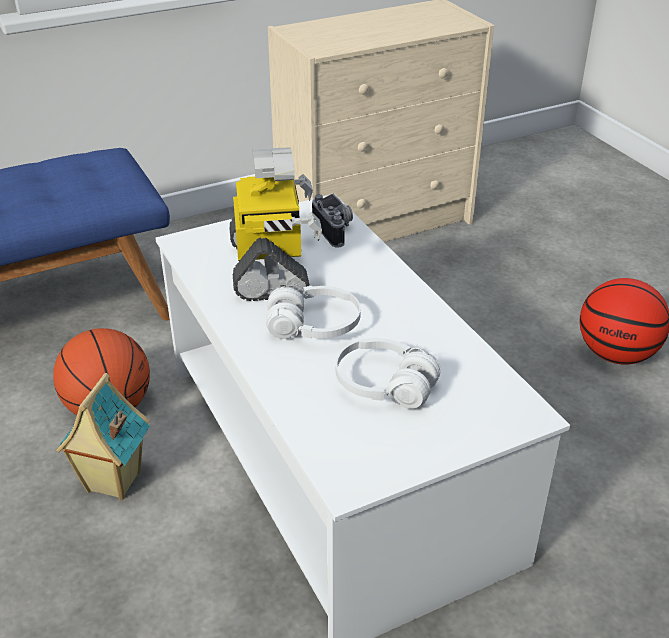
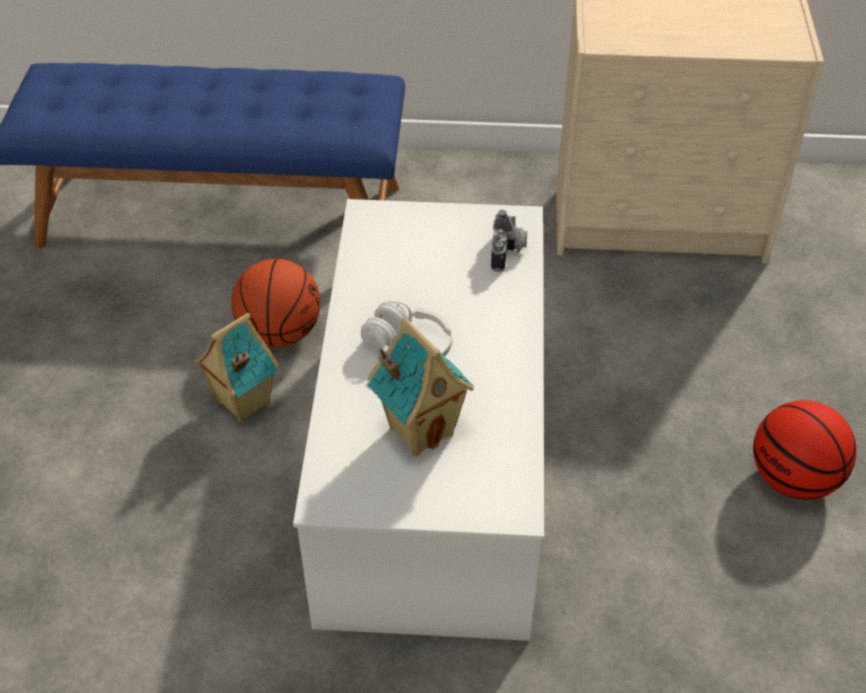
camera: 30 degrees right, 10 degrees up
(271, 268) = (419, 271): toy robot -> none
(385, 385) = (420, 430): white headphones -> toy house

